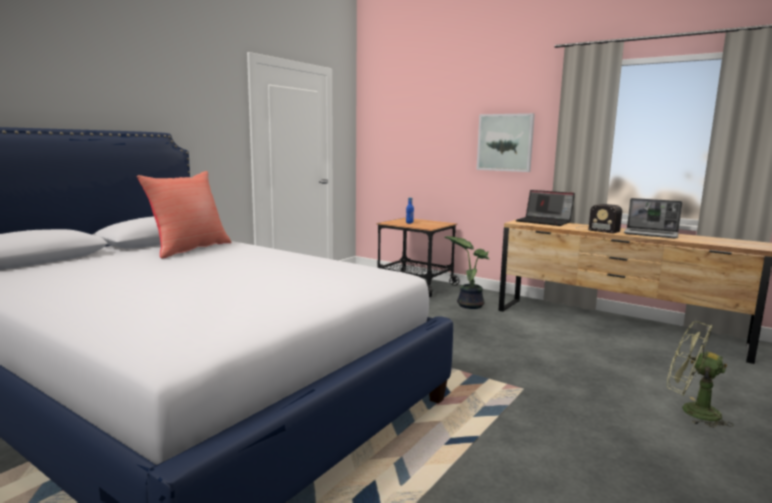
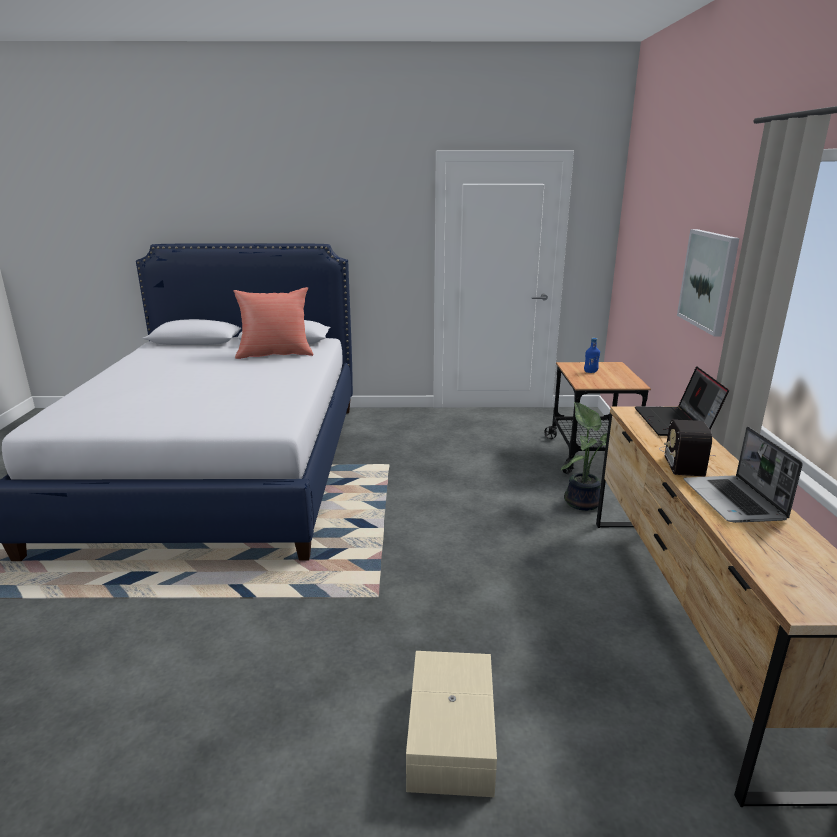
camera: 55 degrees right, 10 degrees up
(691, 410) = (449, 736): green fan -> beige storage box

